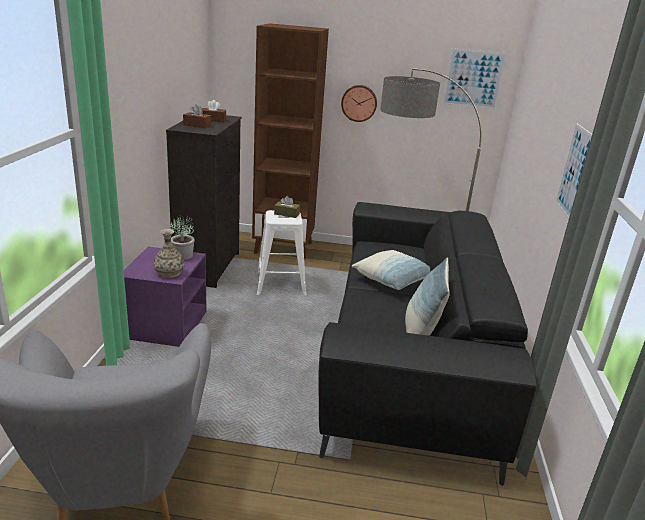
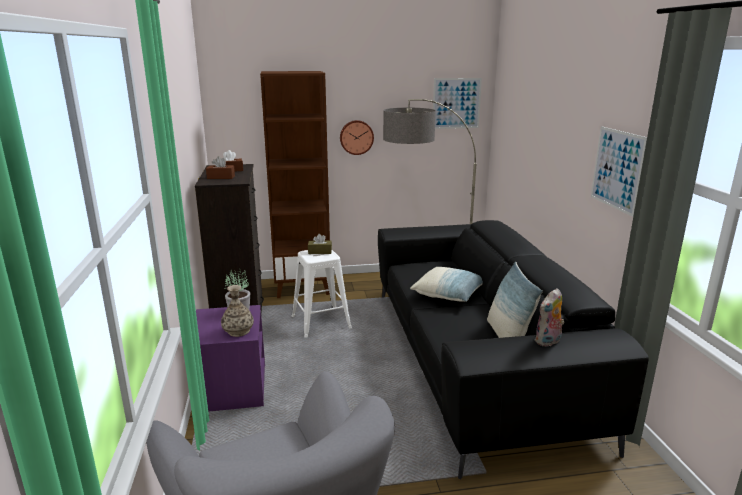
camera: 15 degrees left, 5 degrees down
(433, 345) = (548, 342): none -> plush toy

